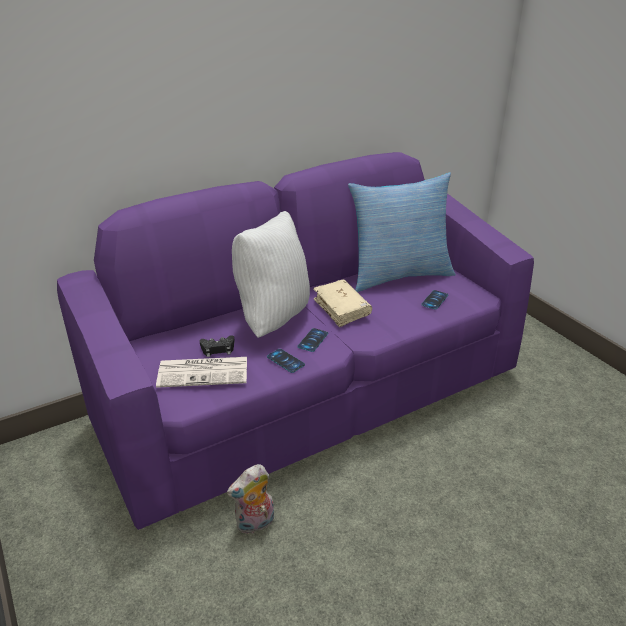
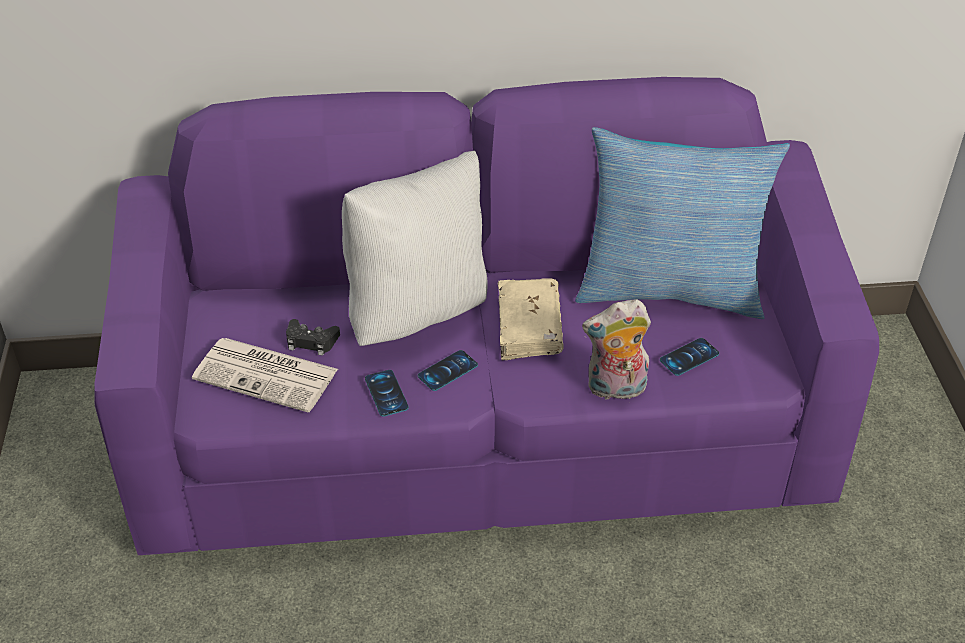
camera: 25 degrees right, 10 degrees up
(255, 524) = (288, 605): plush toy -> plush toy (615, 389)

